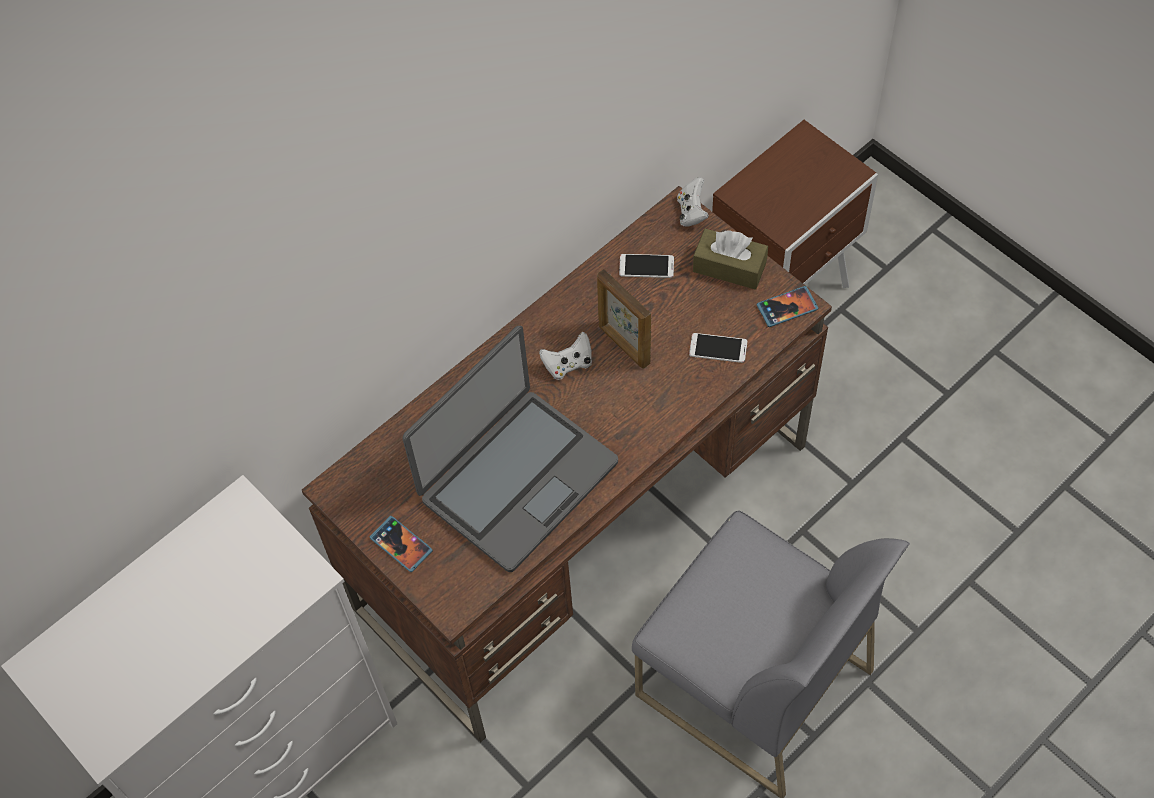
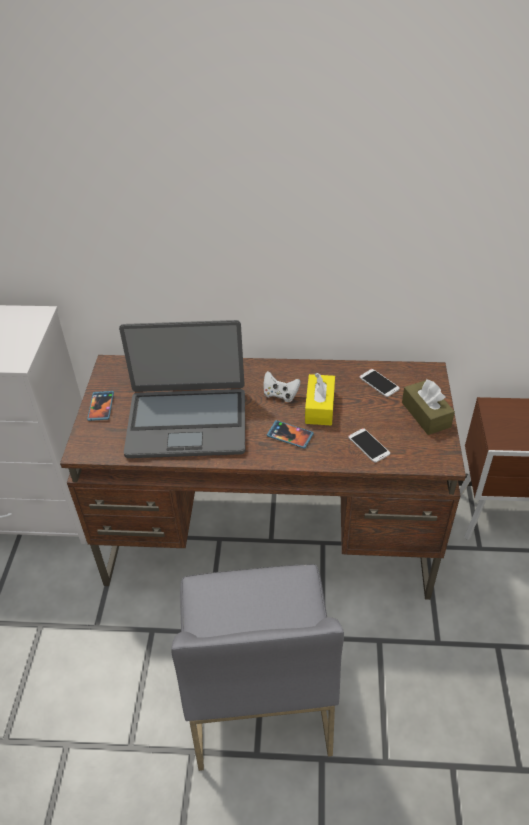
camera: 45 degrees right, 15 degrees down
(623, 345) = (319, 407): picture frame -> yellow tissue box
(691, 212) = (436, 377): white game controller -> none
(787, 308) = (435, 456): phone -> phone (290, 435)

